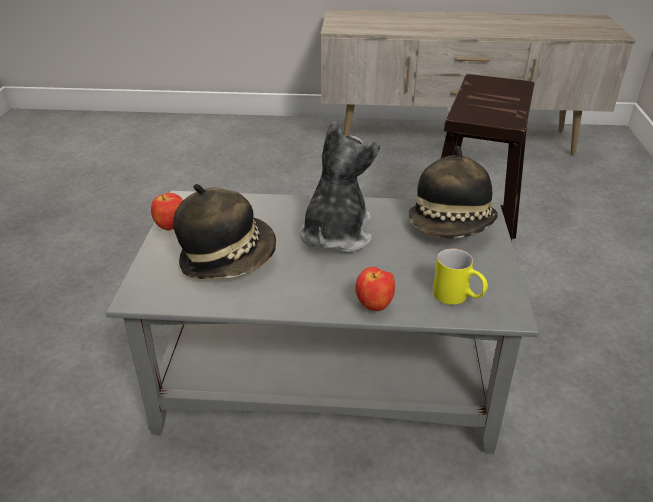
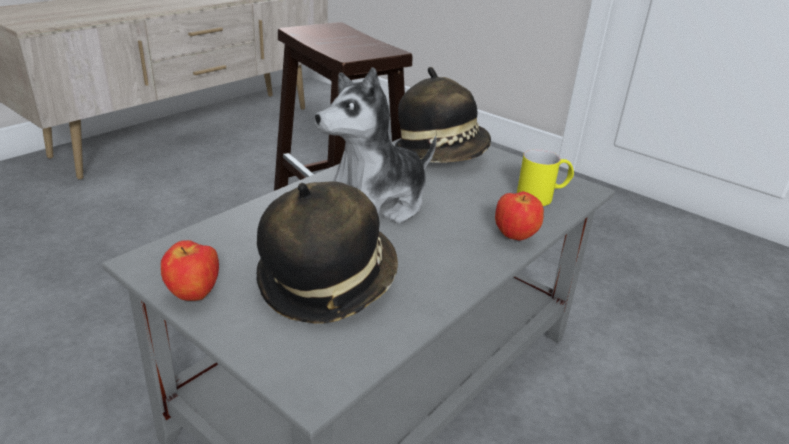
camera: 55 degrees left, 5 degrees down
(336, 234) = (376, 204): plush toy -> plush toy turned 90 degrees counterclockwise

